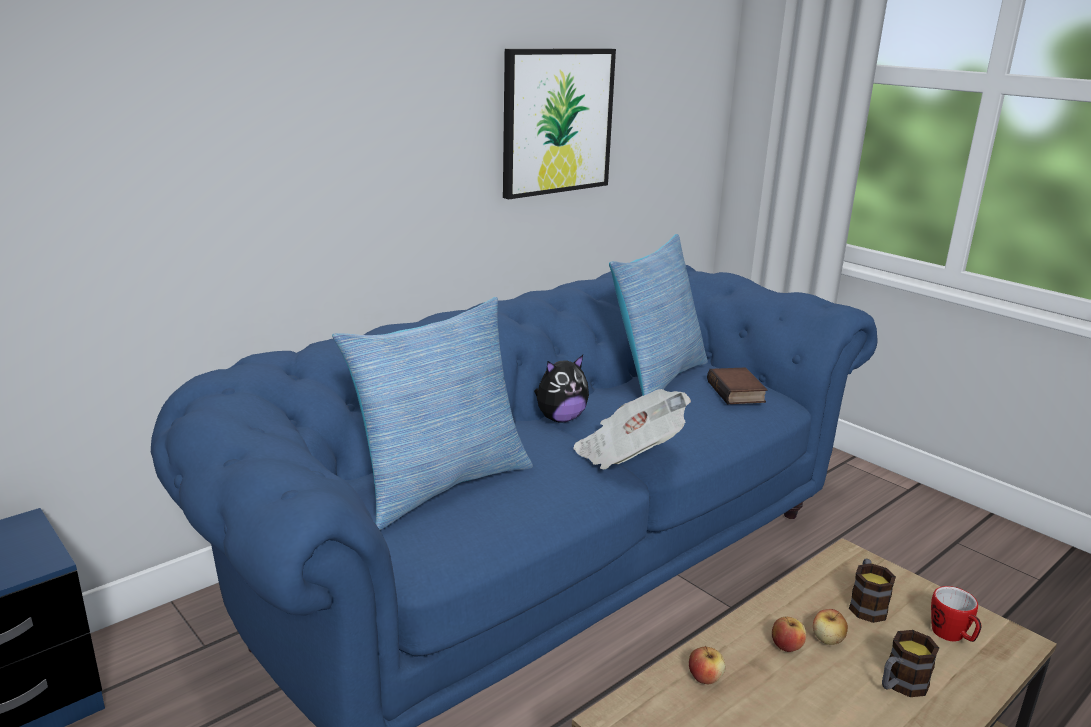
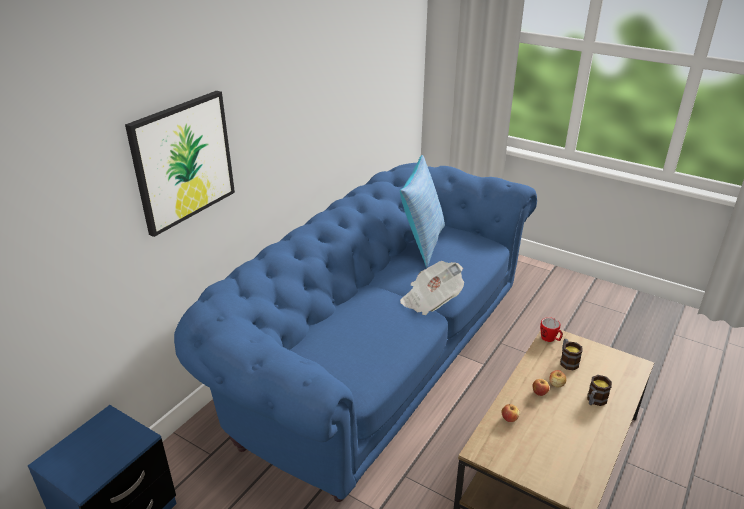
camera: 15 degrees left, 10 degrees up
(440, 484) = (342, 342): pillow -> none
(557, 121) = (340, 92): picture -> picture (183, 161)
(560, 418) = (381, 282): plush toy -> none
(737, 392) = (470, 245): book -> none
(952, 636) = (610, 369): mug -> mug (550, 339)

